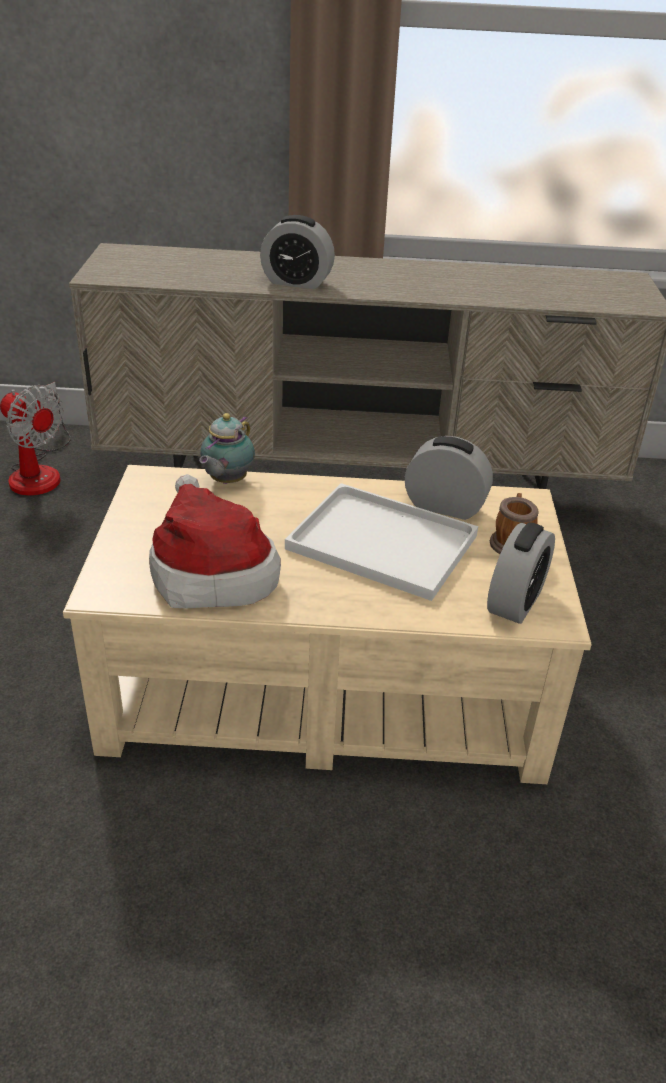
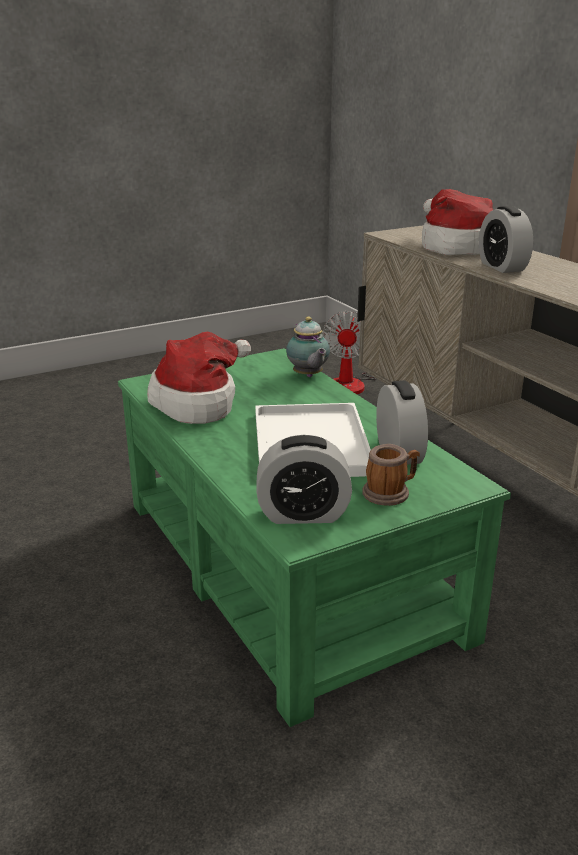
camera: 60 degrees right, 10 degrees down
(204, 271) = (456, 247): none -> hat
(226, 481) = (308, 376): teapot -> teapot turned 105 degrees counterclockwise
(324, 681) = (287, 564): beige coffee table -> green coffee table

